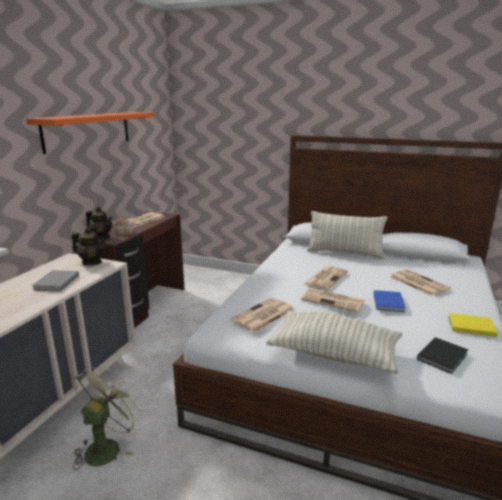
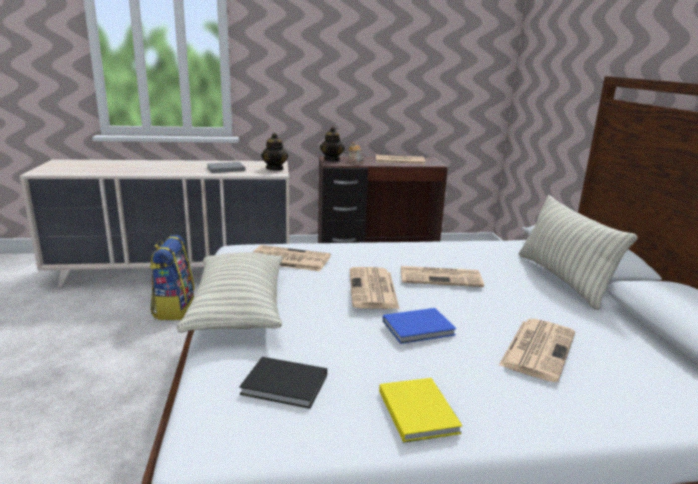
camera: 60 degrees right, 0 degrees up
(88, 131) = (360, 50): orange shelf -> none
(107, 446) = (173, 308): green fan -> backpack

